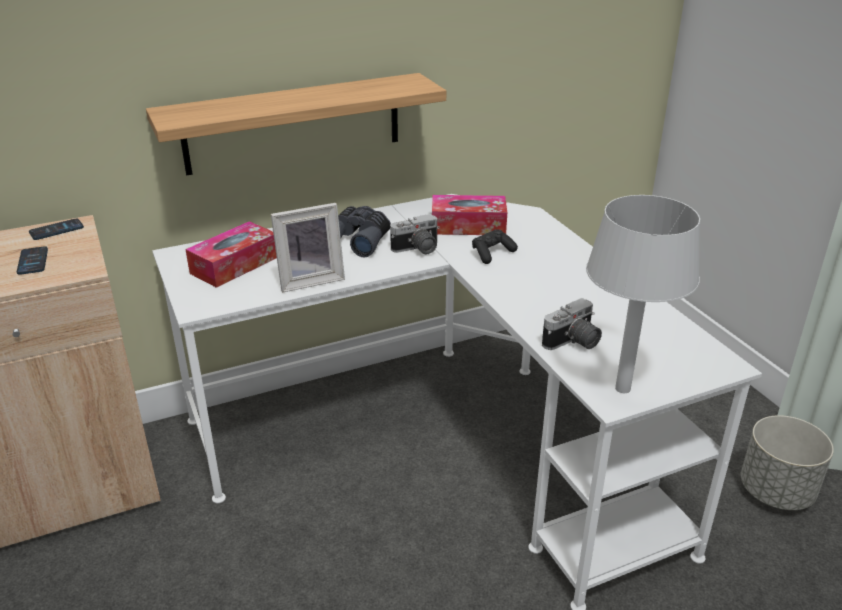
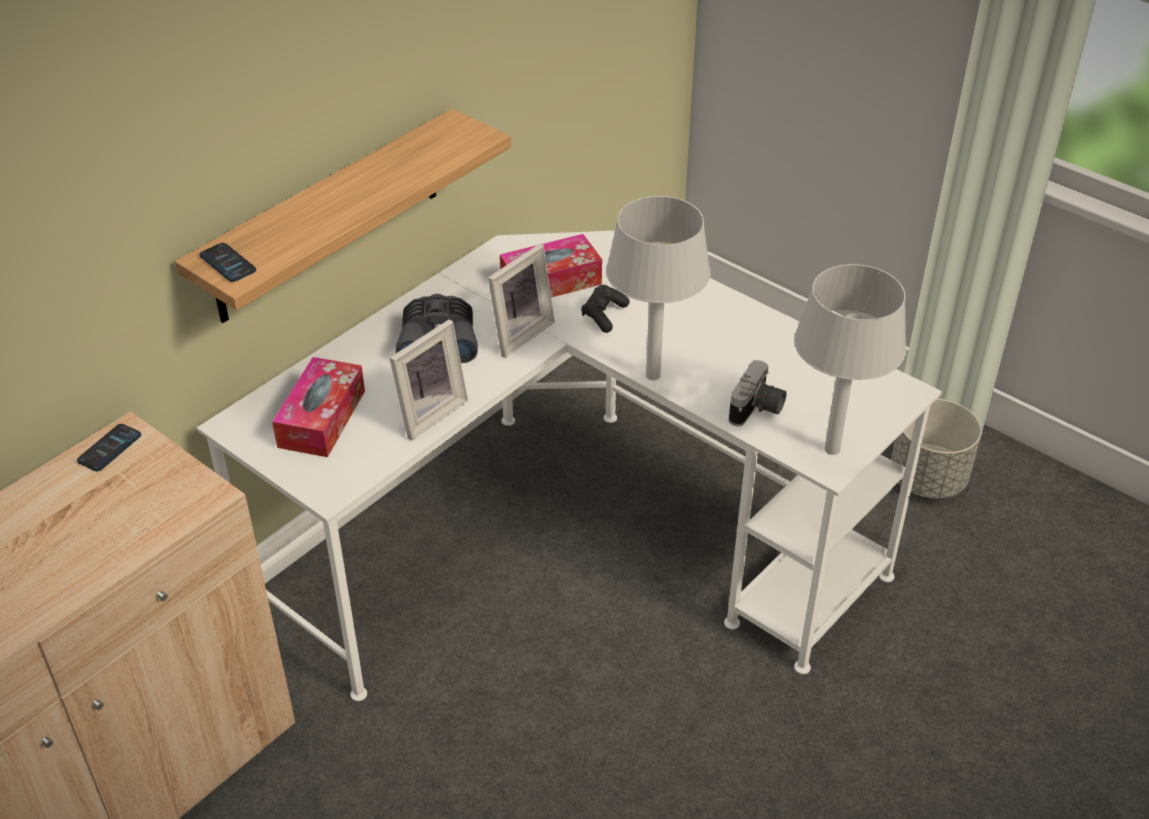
camera: 25 degrees left, 10 degrees up
(33, 261) = (130, 502): phone -> phone (228, 263)
(417, 249) = (518, 333): camera -> picture frame
(500, 299) = (652, 376): none -> grey table lamp

